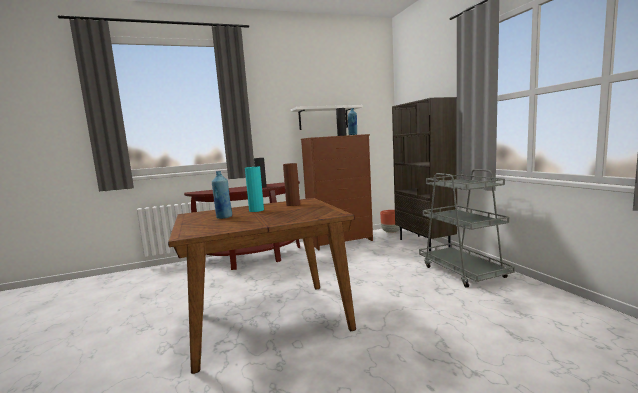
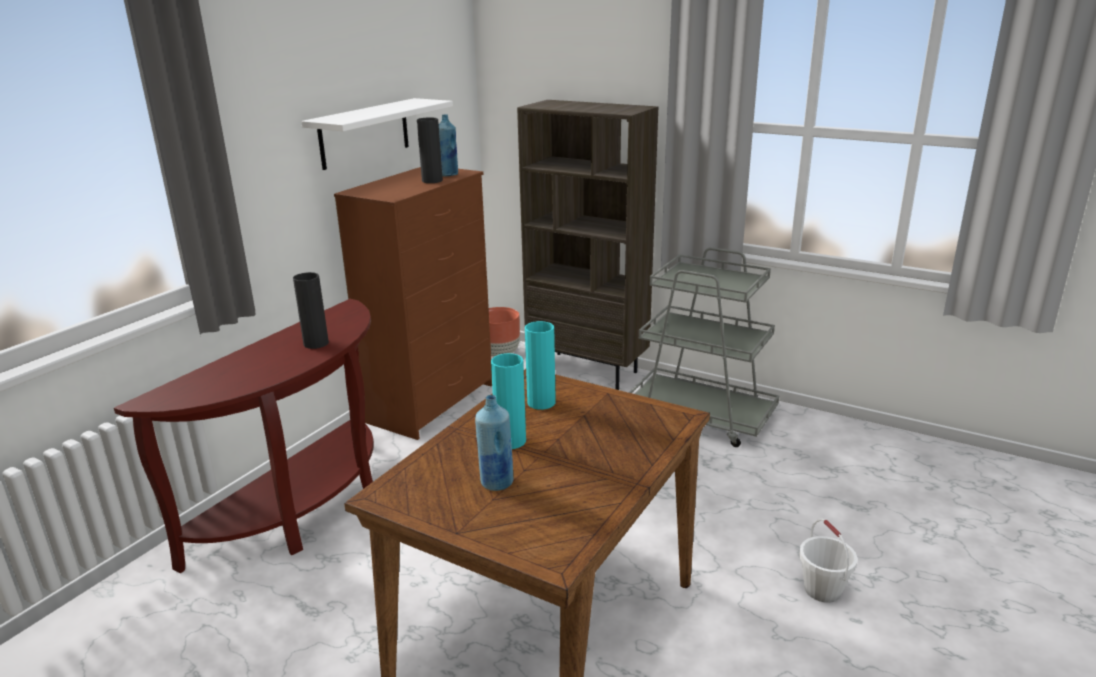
camera: 40 degrees left, 15 degrees up
(293, 204) = (541, 402): brown vase -> turquoise vase
(429, 364) = (823, 590): none -> white bucket

